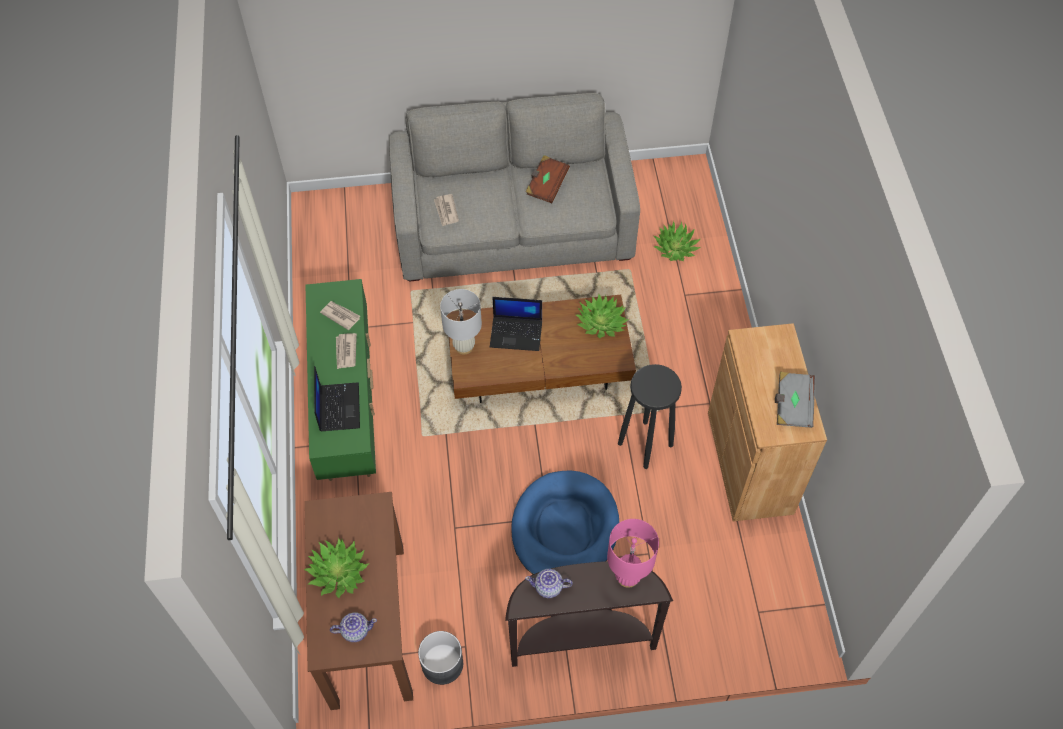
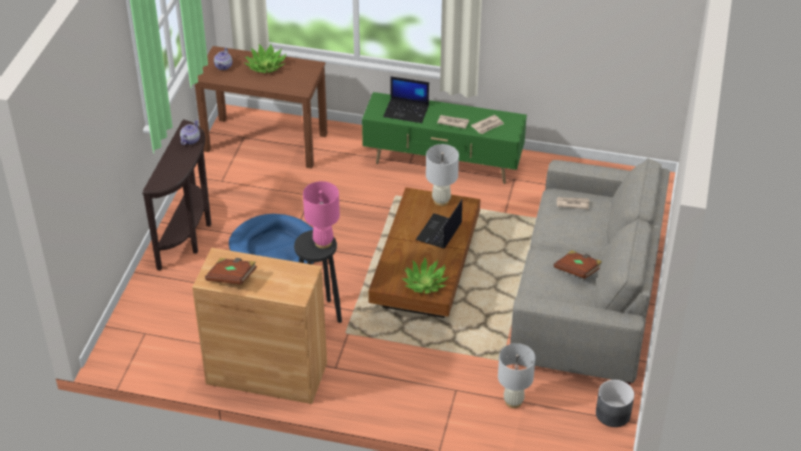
camera: 110 degrees right, 15 degrees down
(443, 663) = (217, 168): grey planter -> grey planter (613, 414)
(628, 577) = (172, 176): pink table lamp -> pink table lamp (323, 242)
(675, 248) = (513, 401): potted plant -> white table lamp
(792, 406) = (232, 278): grey book -> brown book

